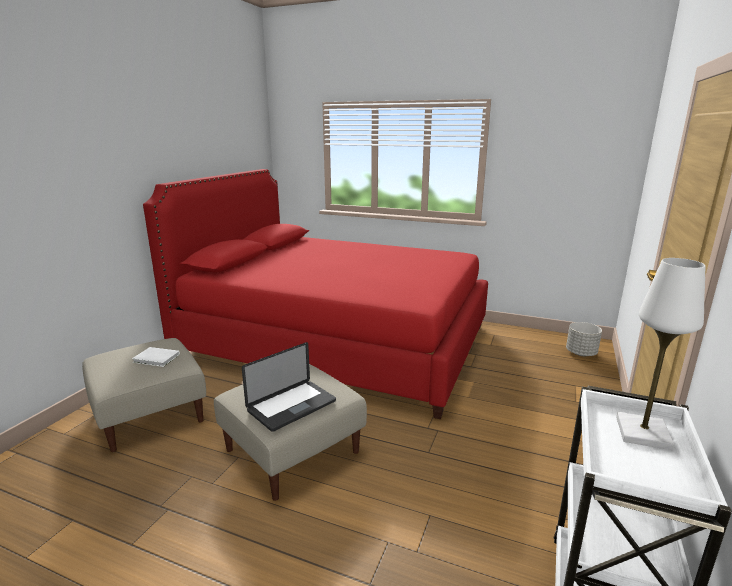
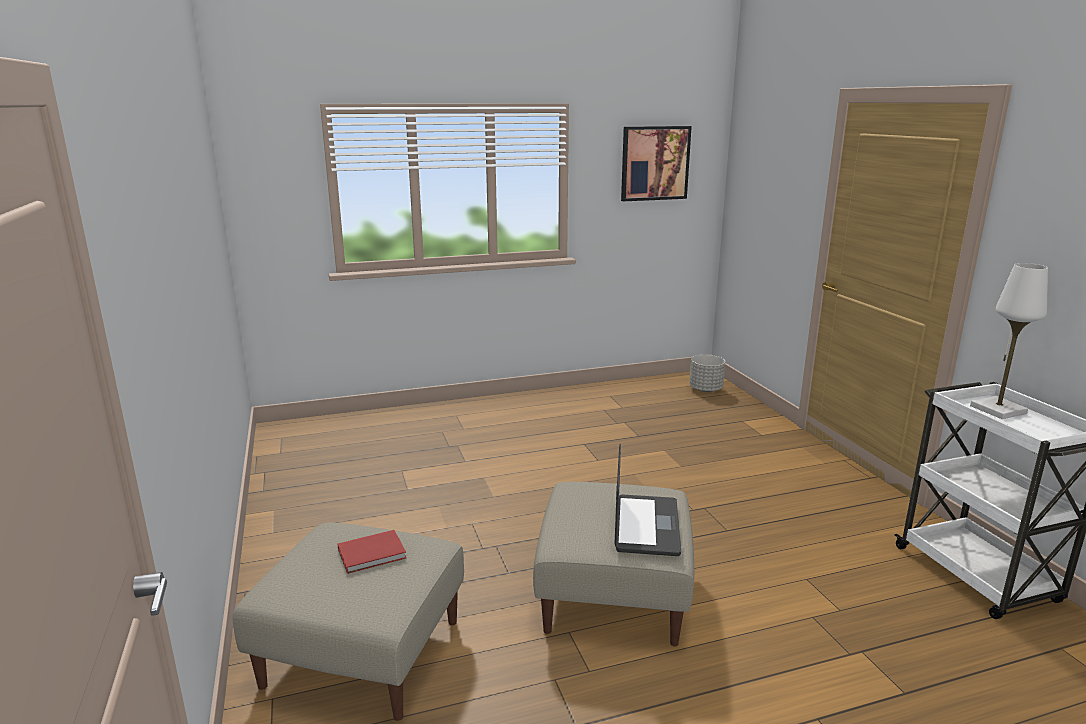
camera: 40 degrees left, 0 degrees up
(157, 359) = (374, 554): white book -> red book
(337, 342) = (458, 461): red bed -> none
(567, 150) = (654, 163): none -> picture

